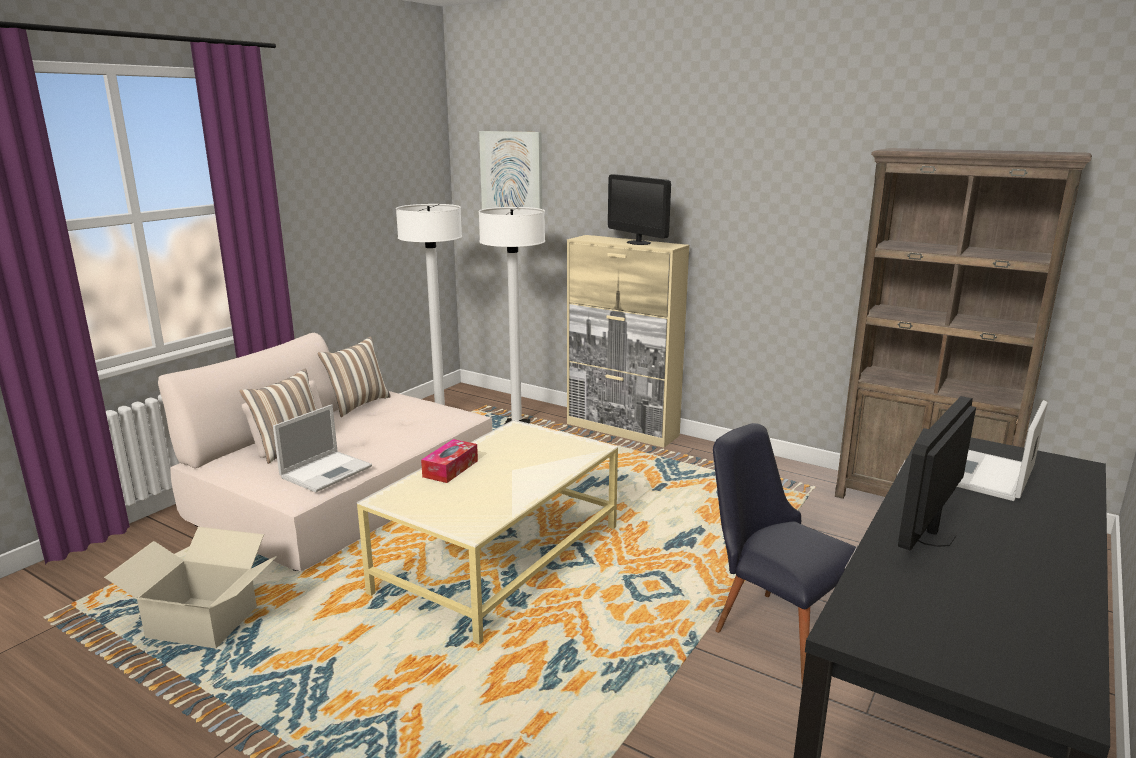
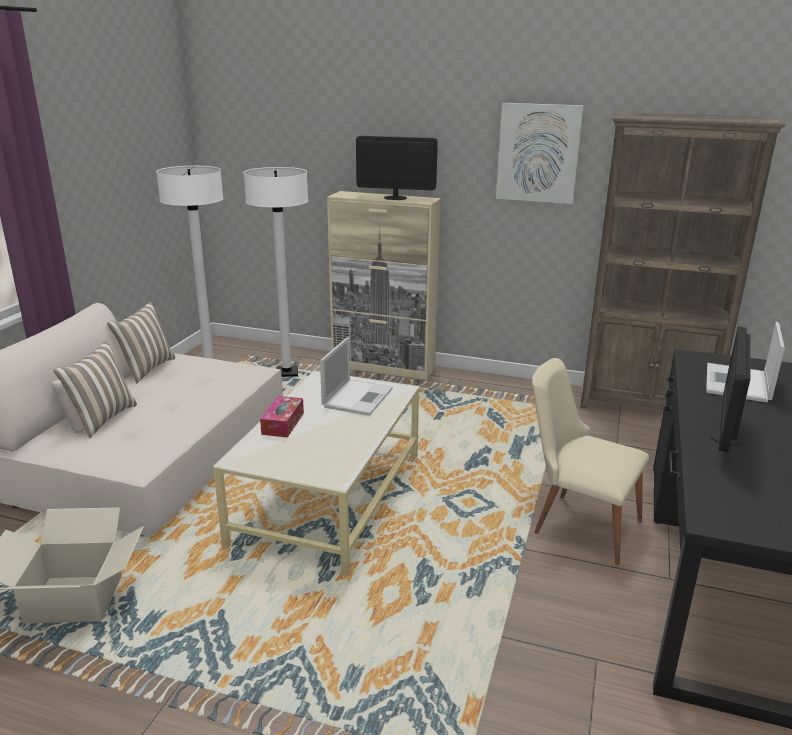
camera: 15 degrees left, 5 degrees up
(327, 471) = (155, 439): laptop -> laptop (358, 397)
(512, 177) = (260, 136): picture -> picture (538, 153)
(638, 243) = (395, 198): monitor -> monitor turned 150 degrees clockwise
(774, 627) = (577, 523): black chair -> beige chair

